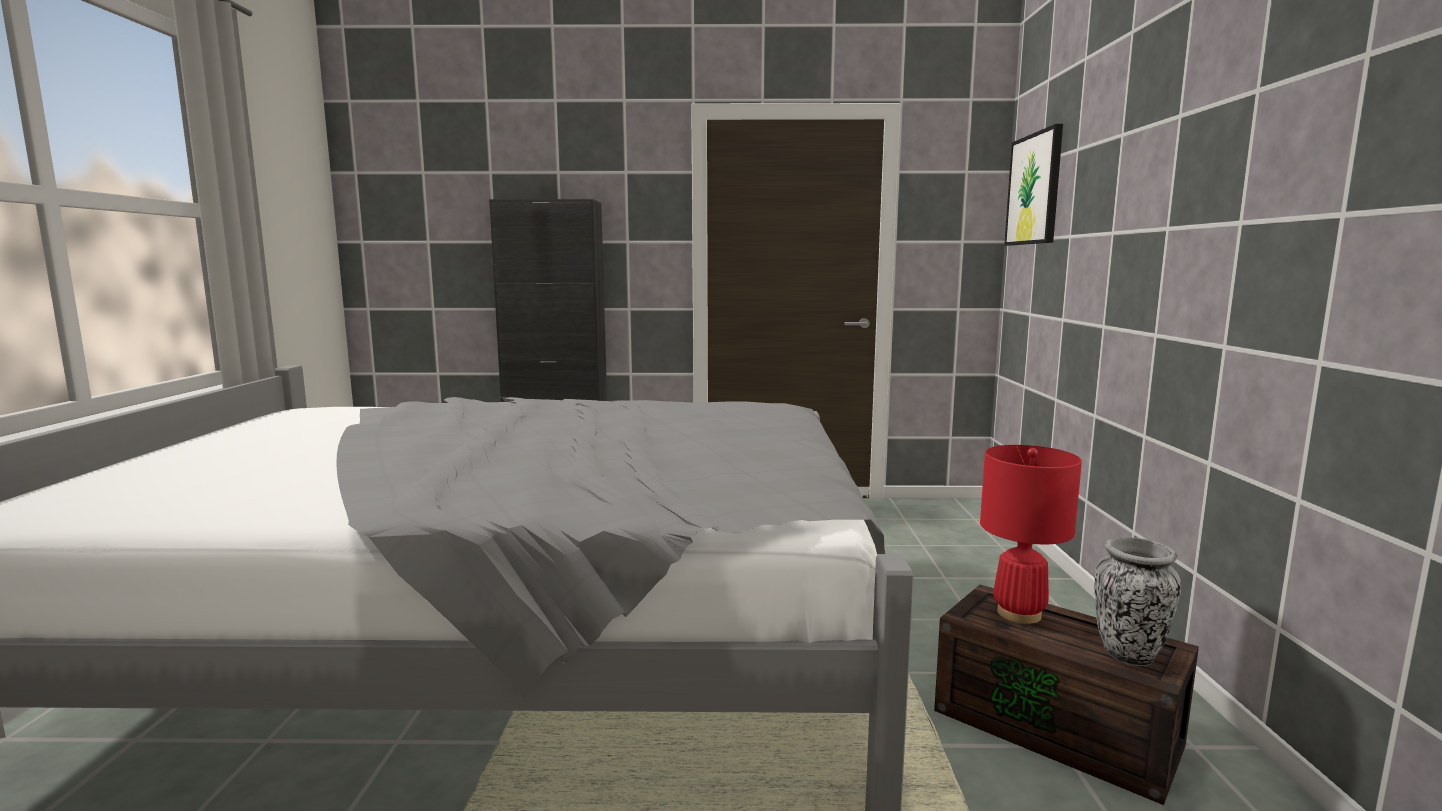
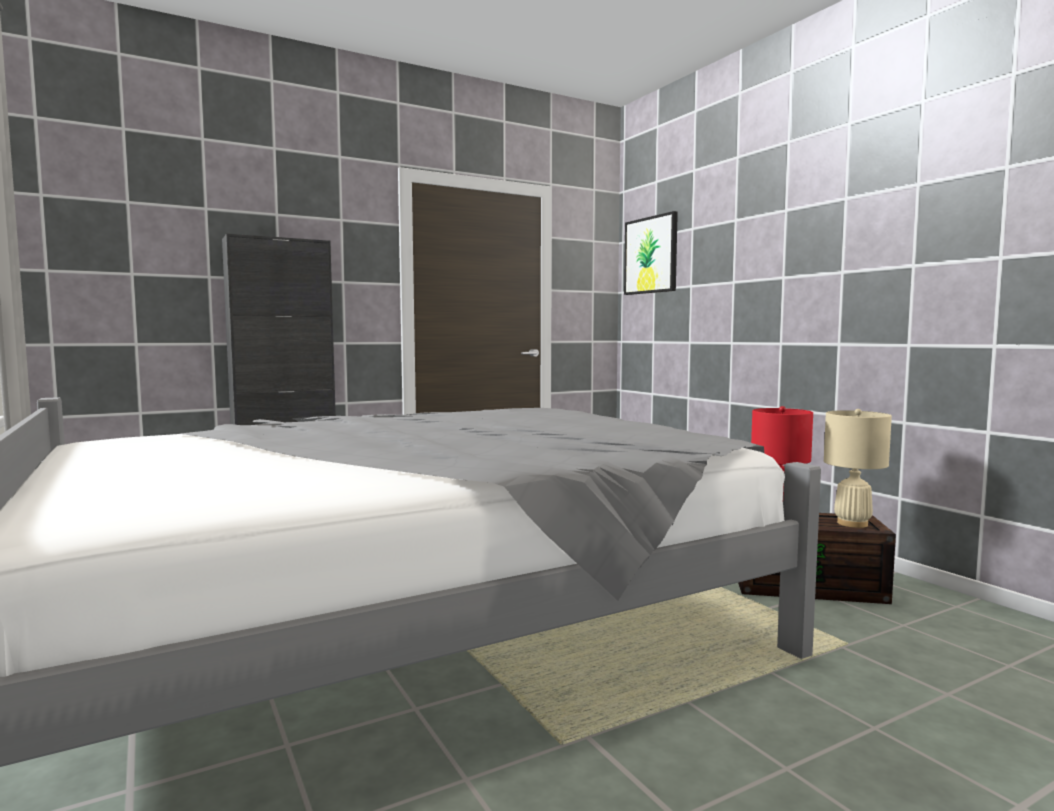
camera: 30 degrees left, 5 degrees down
(1128, 655) = (852, 523): vase -> beige table lamp

